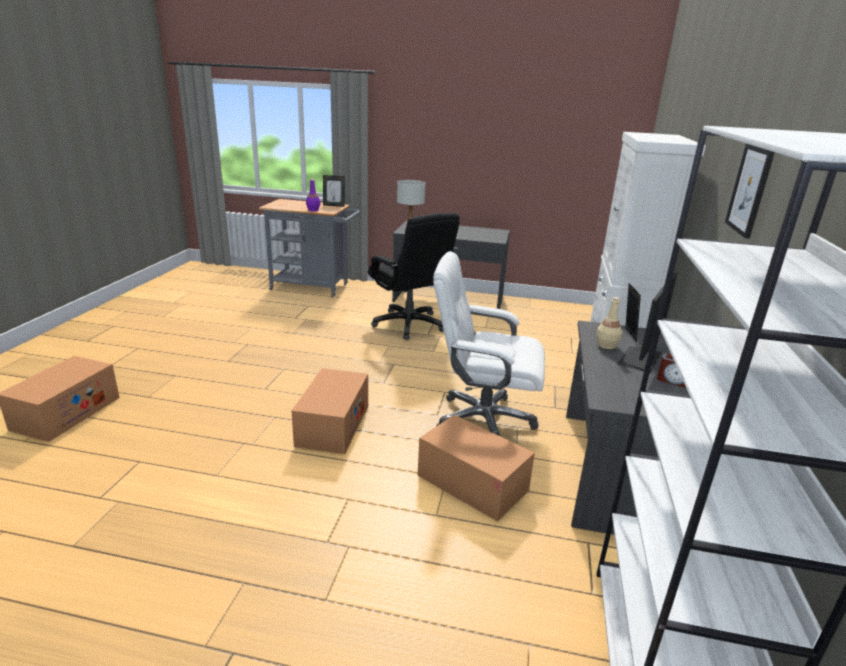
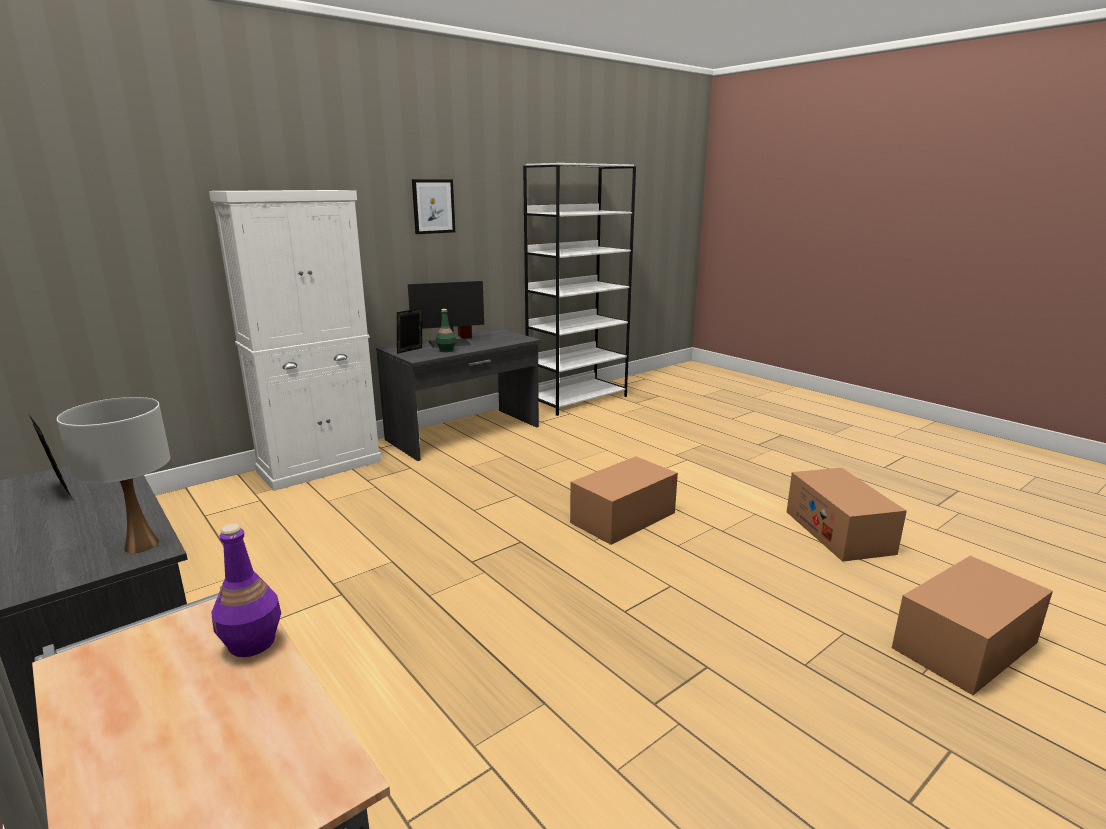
camera: 140 degrees left, 5 degrees down
(334, 205) = (100, 670): picture frame -> picture frame (60, 491)
(409, 324) = (324, 630): black office chair -> none
(472, 483) = (561, 454): cardboard box -> cardboard box (838, 532)
(483, 420) = (486, 479): white office chair -> none
(606, 345) = (446, 350): beige bottle -> green bottle

